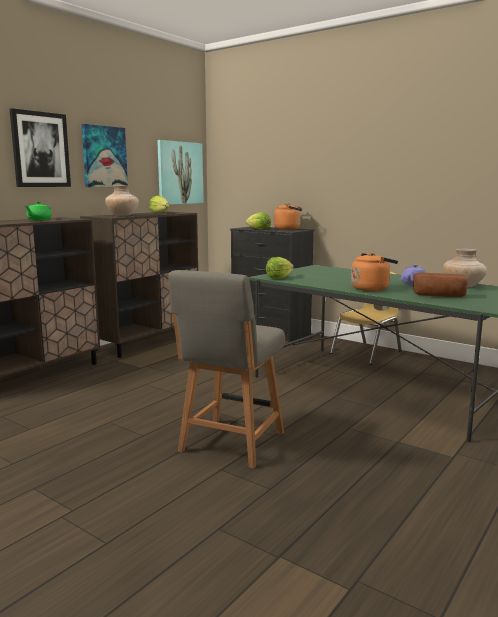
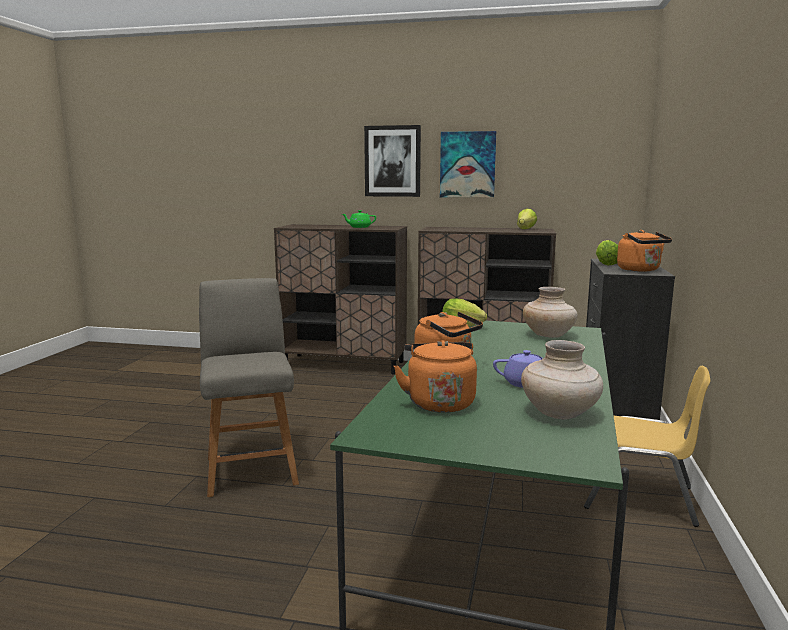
camera: 65 degrees right, 0 degrees up
(123, 216) = (451, 229): beige vase -> beige vase (549, 335)
(180, 173) = (589, 180): picture -> none
(230, 444) = (251, 468): grey chair -> grey chair turned 75 degrees clockwise
(439, 296) = (439, 402): bread -> orange kettle

